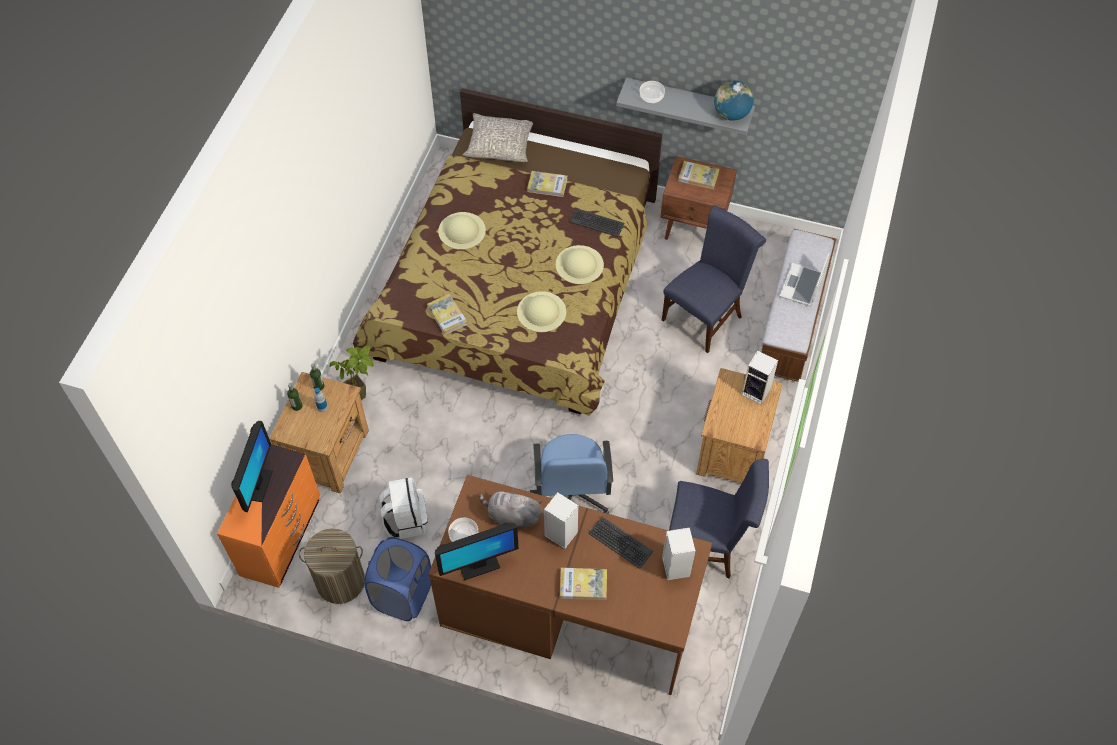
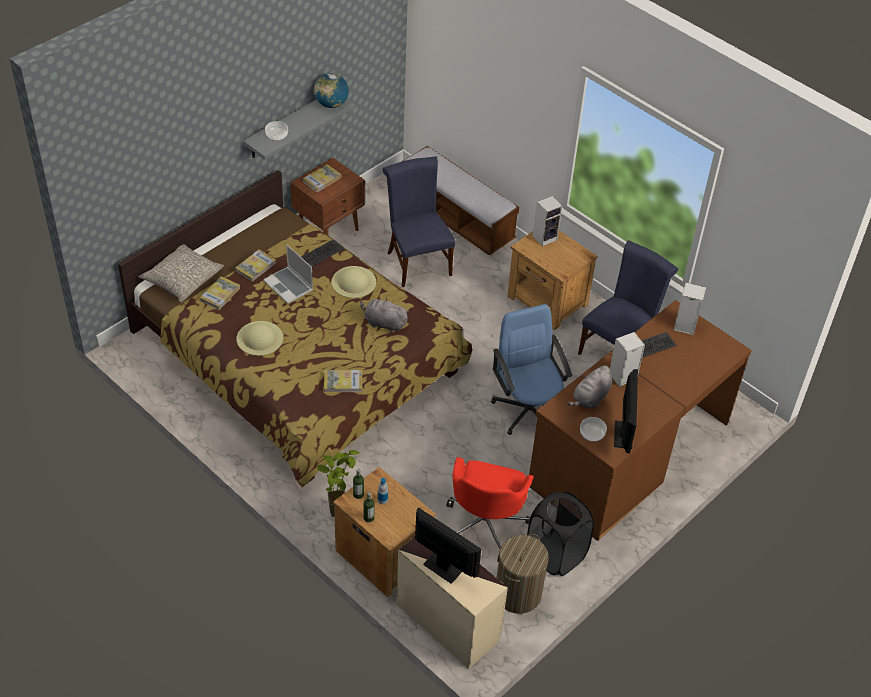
camera: 65 degrees left, 10 degrees down
(282, 536) = (447, 621): orange dresser -> beige dresser
(403, 595) = (555, 554): blue laundry basket -> black laundry basket
(406, 520) = (485, 525): white backpack -> red office chair
(541, 312) = (383, 323): beige hat -> grey plush toy
(571, 495) = (528, 409): blue office chair -> blue office chair turned 135 degrees counterclockwise
(583, 585) = (673, 382): book -> book (220, 294)
(802, 287) = (459, 180): laptop -> laptop (289, 286)

